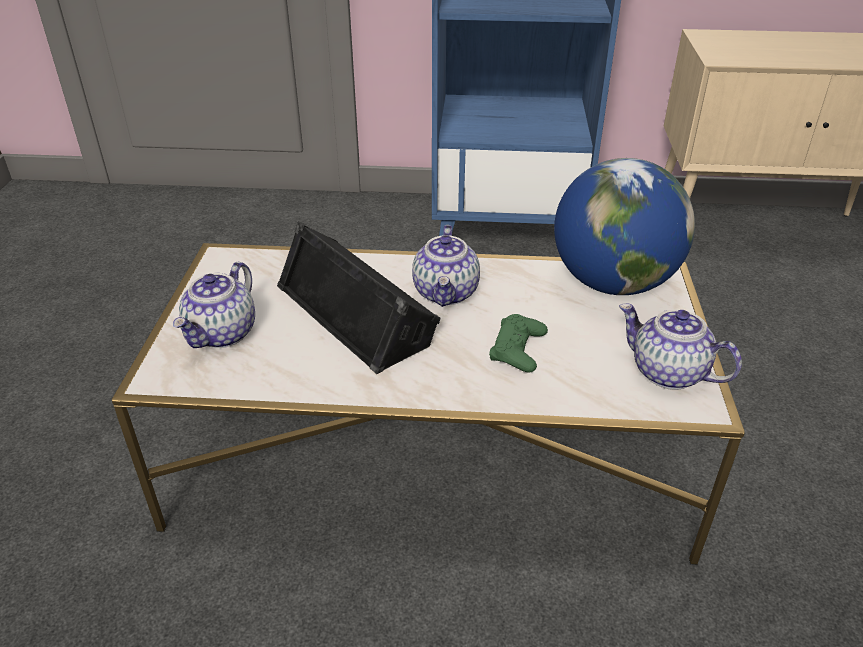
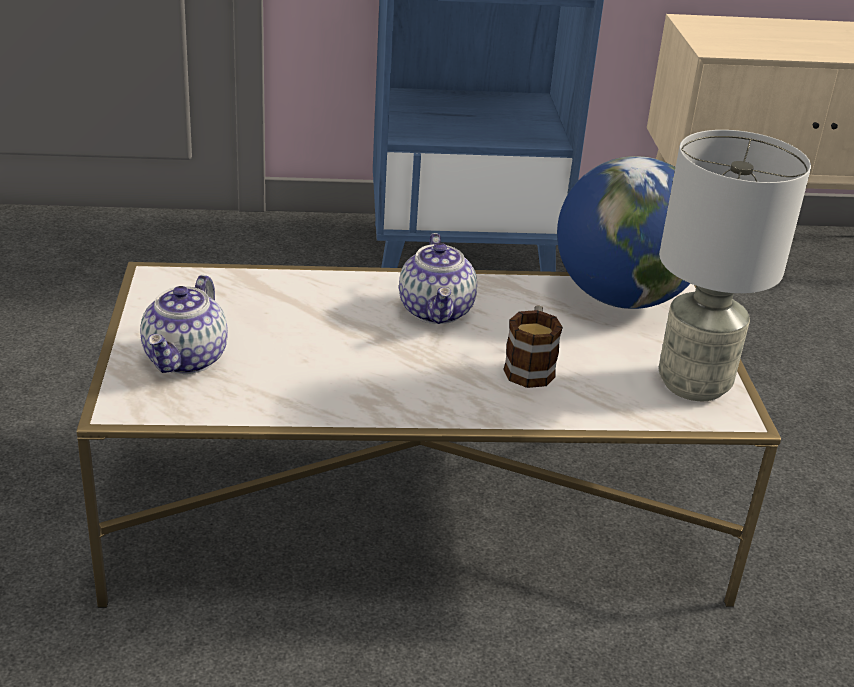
camera: 10 degrees left, 5 degrees down
(357, 311) = (339, 332): black speaker -> none
(518, 349) = (530, 366): green game controller -> mug
(667, 372) = (694, 385): teapot -> grey table lamp

